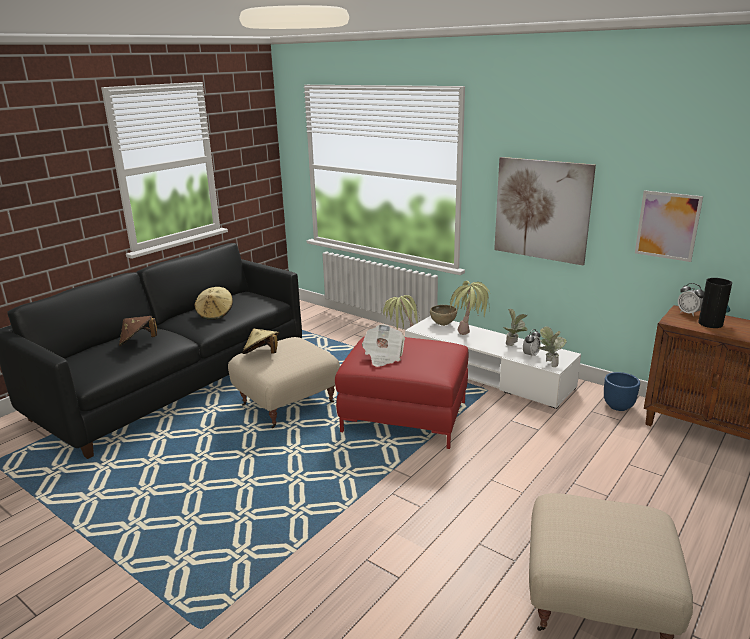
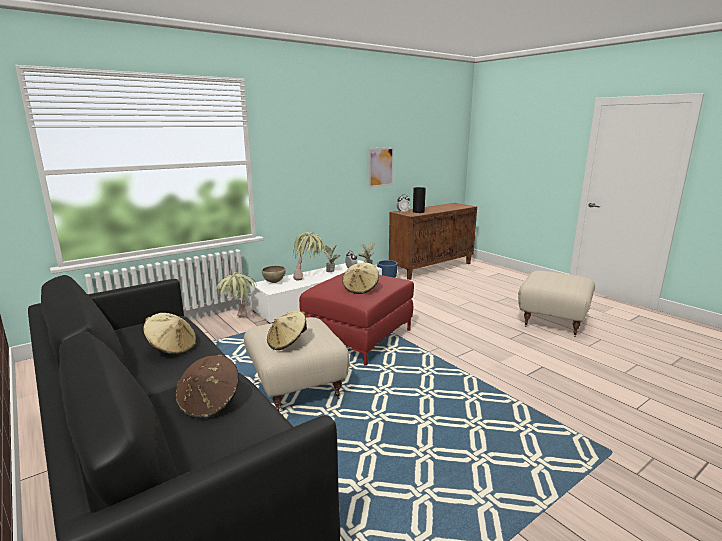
camera: 75 degrees left, 5 degrees down
(383, 356) = (360, 288): newspaper -> beige hat
(542, 210) = (314, 172): picture -> none

